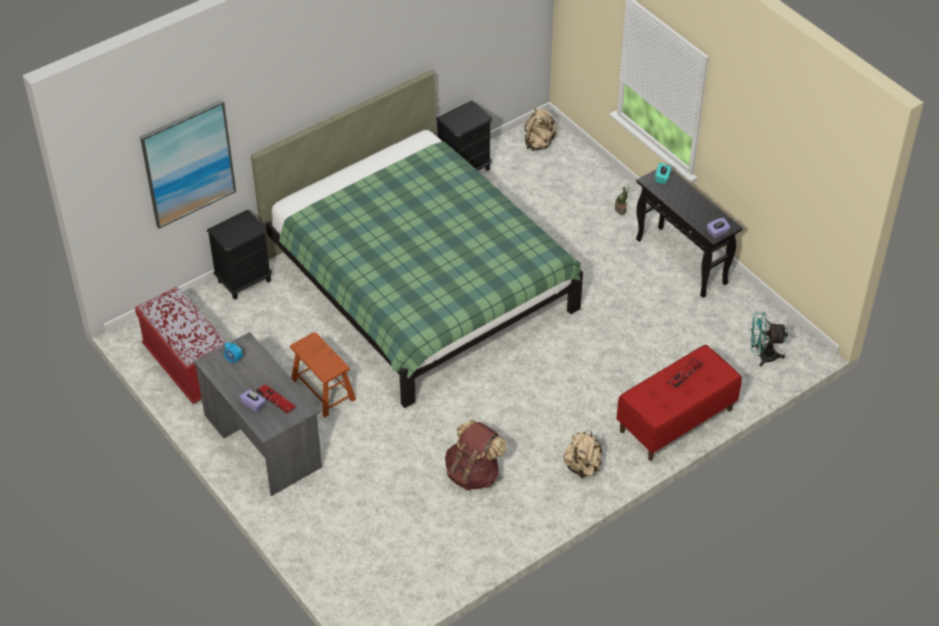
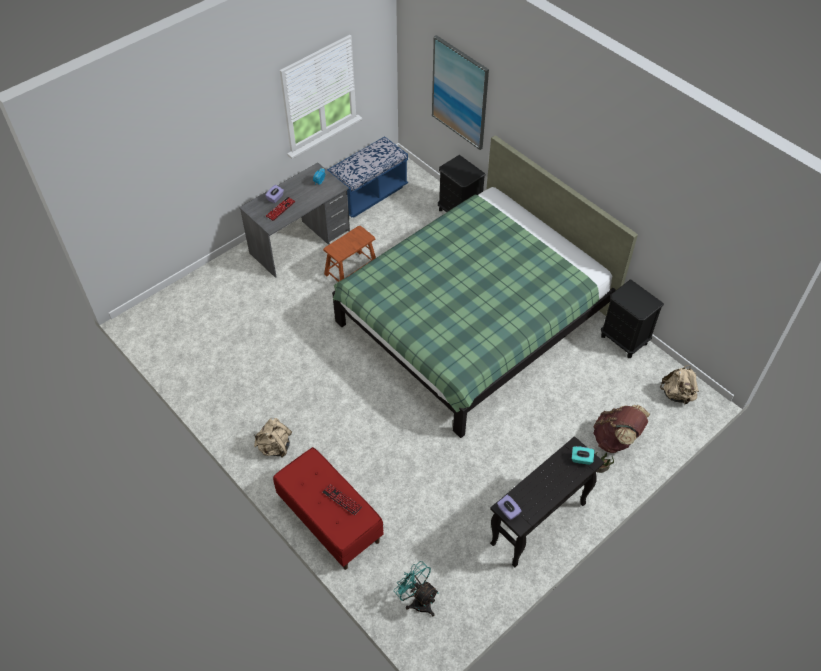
camera: 85 degrees right, 5 degrees up
(188, 366) = (369, 194): red bench -> blue bench
(473, 474) = (268, 371): brown backpack -> brown backpack (616, 439)
(762, 356) = (418, 600): turquoise fan -> turquoise fan turned 45 degrees counterclockwise

